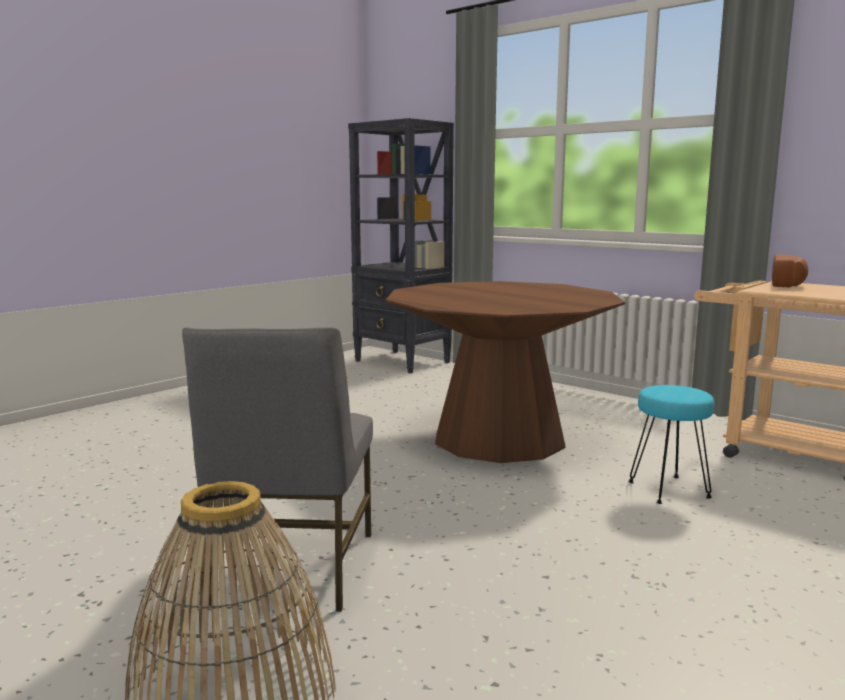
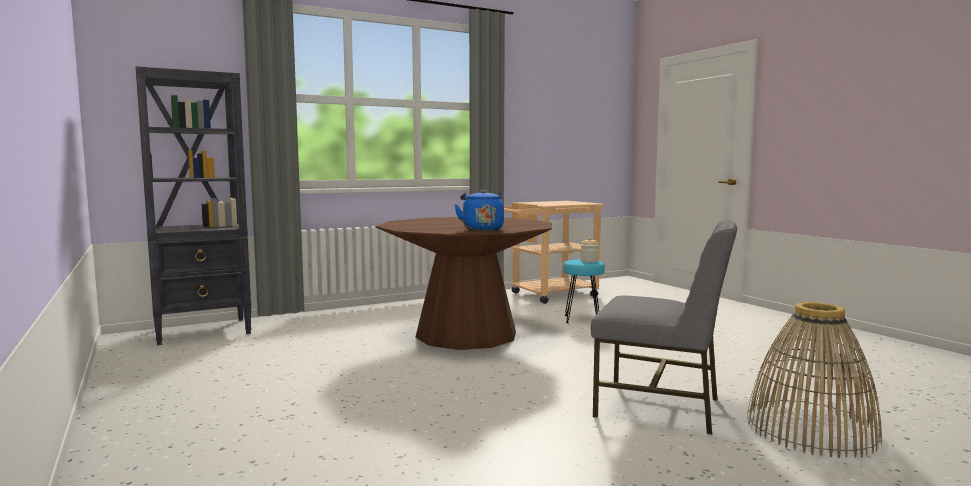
camera: 70 degrees left, 5 degrees down
(444, 301) = (482, 229): none -> blue kettle
(680, 393) = (589, 261): none -> jar
(788, 284) = (536, 202): bread -> none

